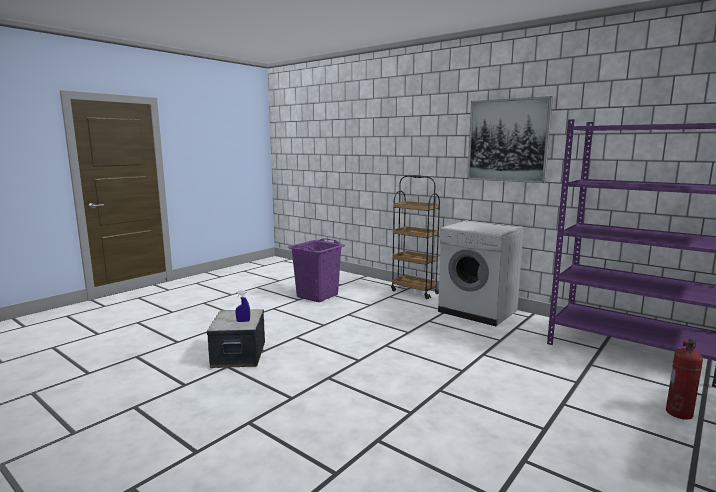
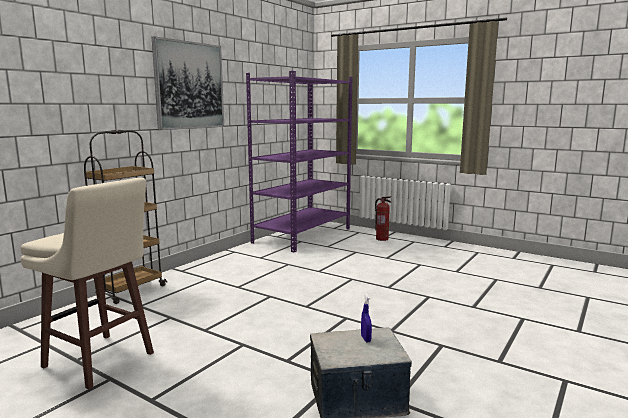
camera: 95 degrees left, 0 degrees up
(317, 296) = (100, 361): purple laundry basket -> beige stool
(477, 312) = (216, 267): white washing machine -> none

